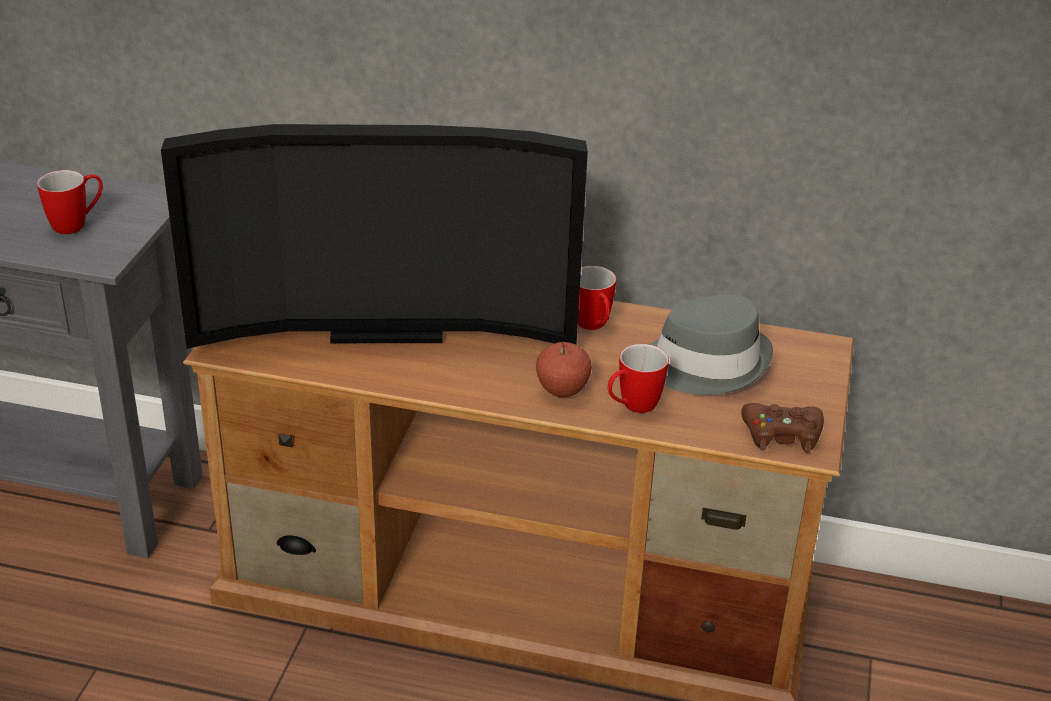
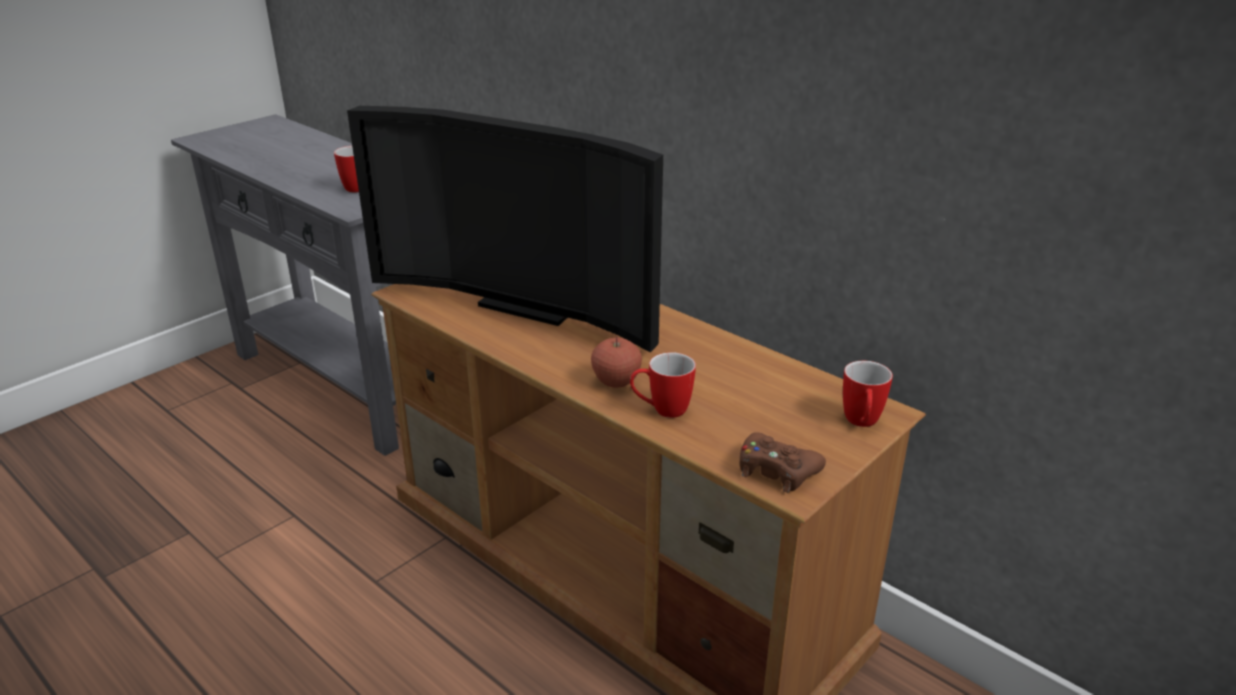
camera: 30 degrees right, 5 degrees down
(594, 327) = (689, 345): mug -> mug (861, 424)
(705, 363) = (760, 395): grey hat -> none

